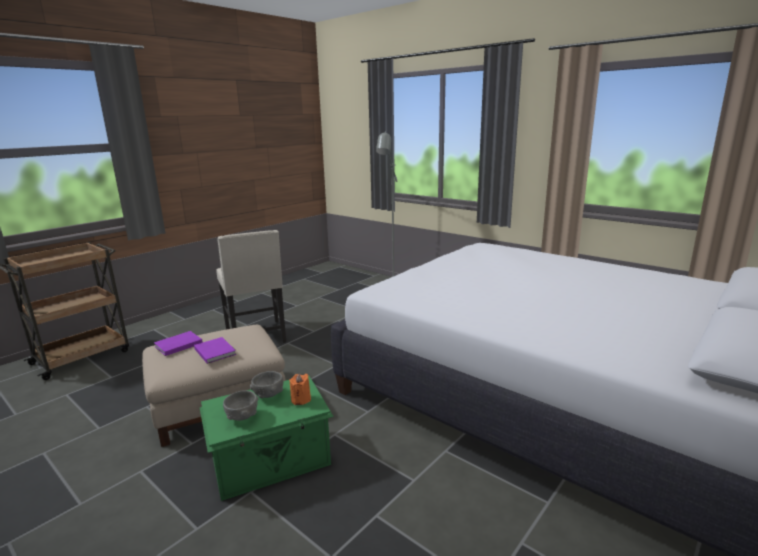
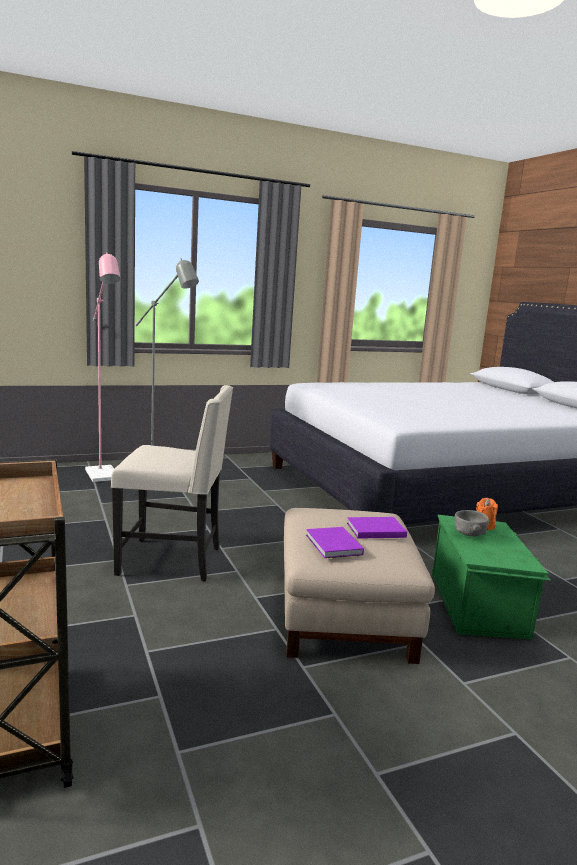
camera: 65 degrees left, 5 degrees down
(242, 416) = (505, 551): grey bowl -> none
(360, 284) = (104, 477): none -> pink floor lamp

